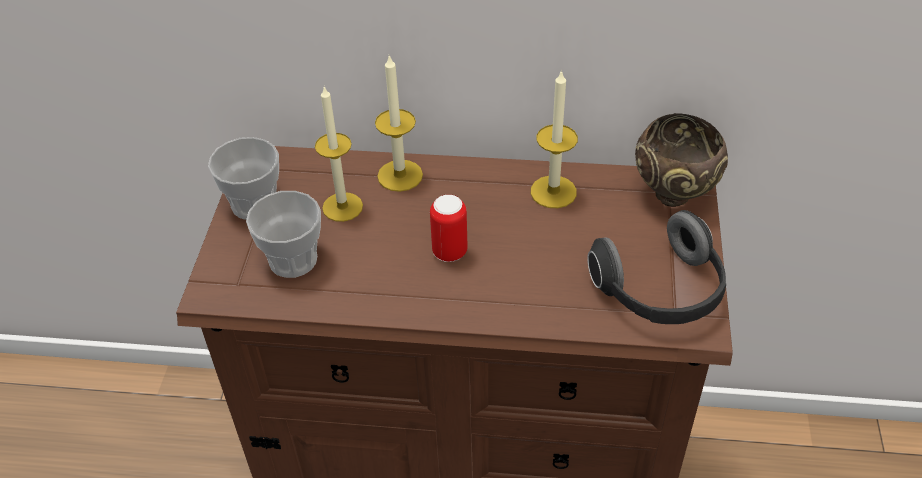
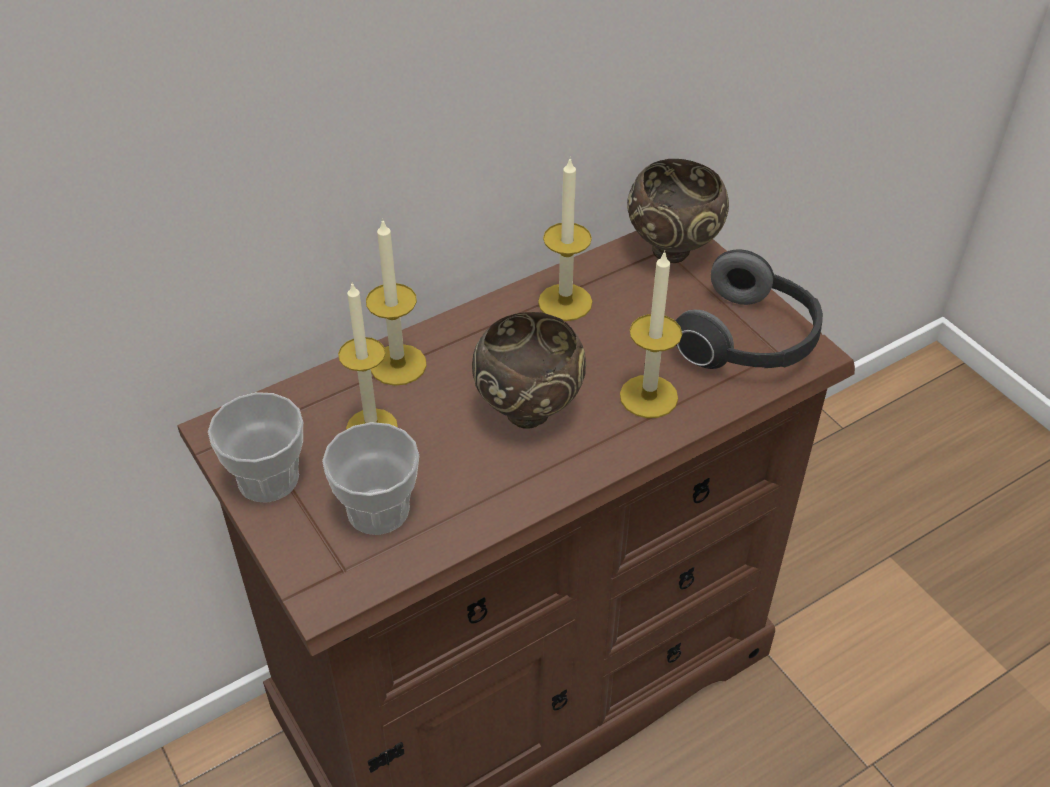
camera: 40 degrees left, 0 degrees up
(450, 252) = (529, 411): can -> brown bowl
(541, 288) = (648, 396): none -> candle

